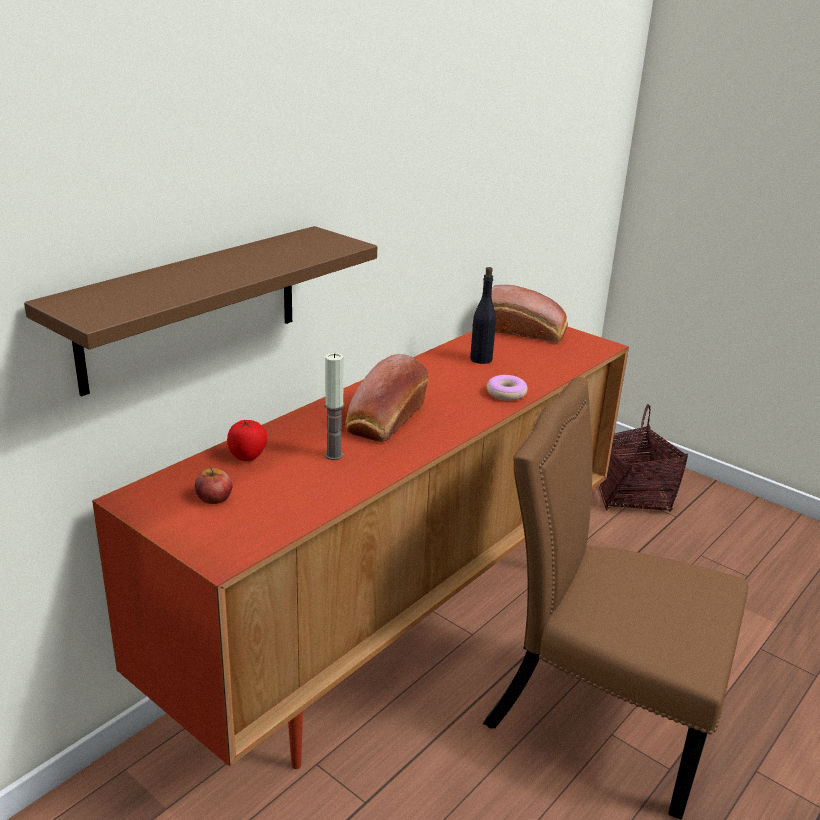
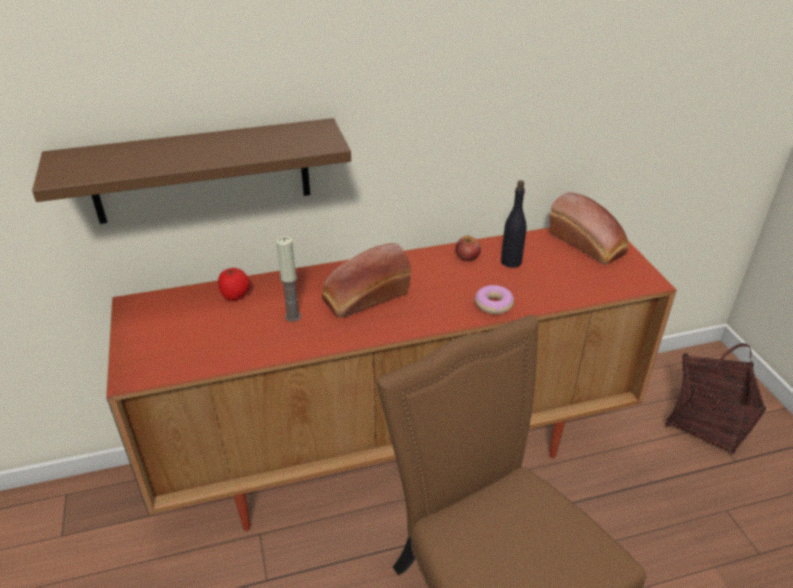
camera: 35 degrees right, 10 degrees up
(214, 497) = (179, 323): apple -> apple (467, 256)

